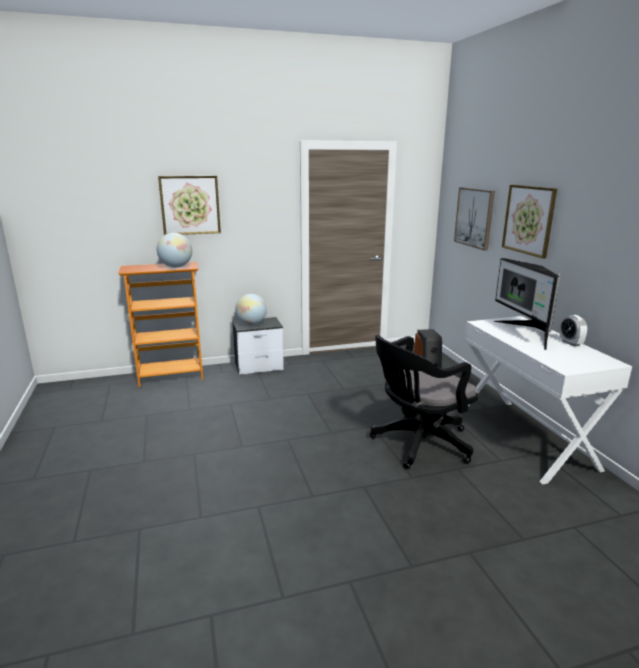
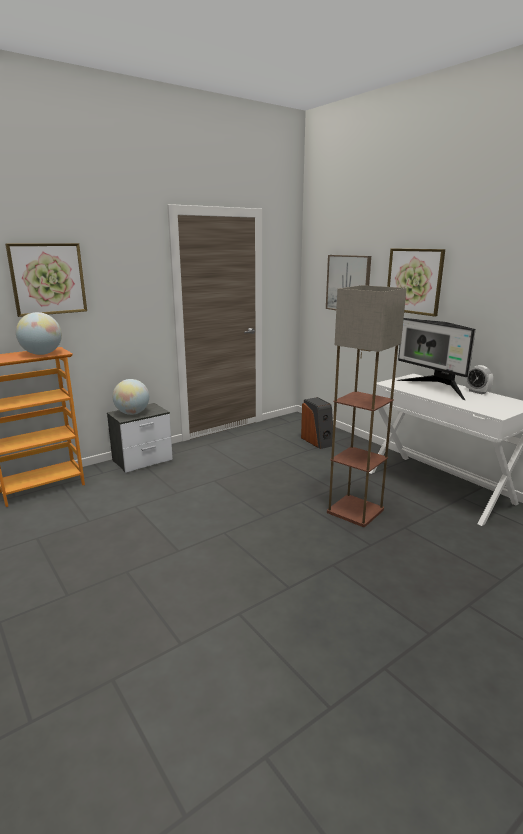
camera: 20 degrees left, 0 degrees up
(417, 444) = (354, 511): black office chair -> floor lamp

